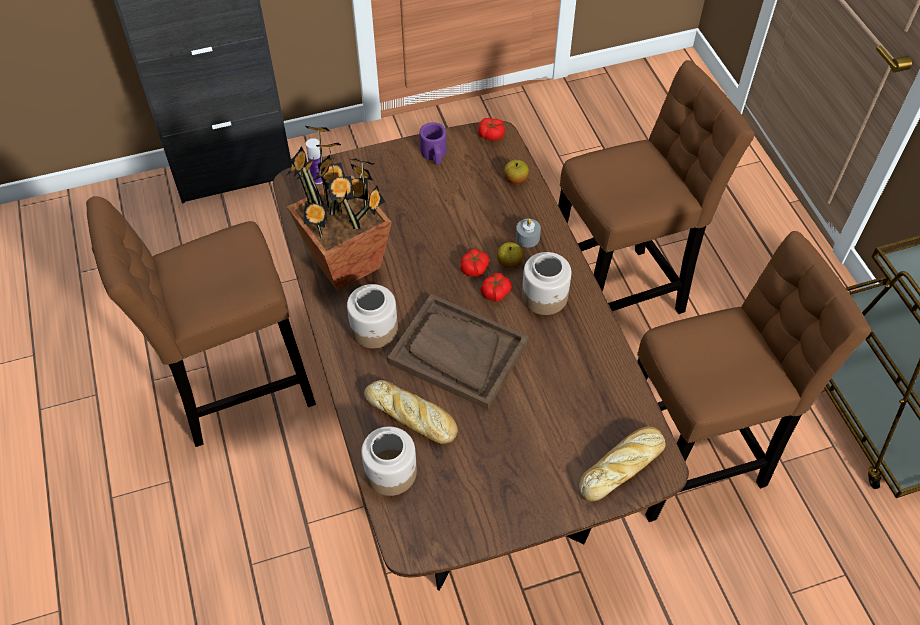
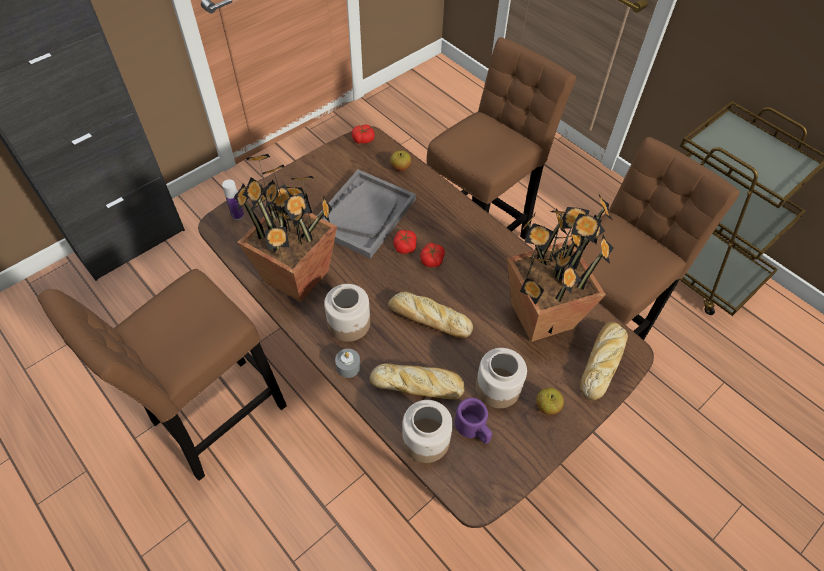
camera: 25 degrees left, 0 degrees up
(434, 155) = (326, 167): purple mug -> purple mug (473, 429)
(448, 219) = (363, 214): none -> grey tray
(457, 353) = (428, 318): brown tray -> bread
(509, 262) = (430, 232): apple -> apple (547, 406)
(527, 238) = (434, 209): grey candle -> grey candle (348, 367)
(545, 297) = (472, 250): jar -> jar (498, 388)
(582, 393) = (540, 315): none -> potted plant

